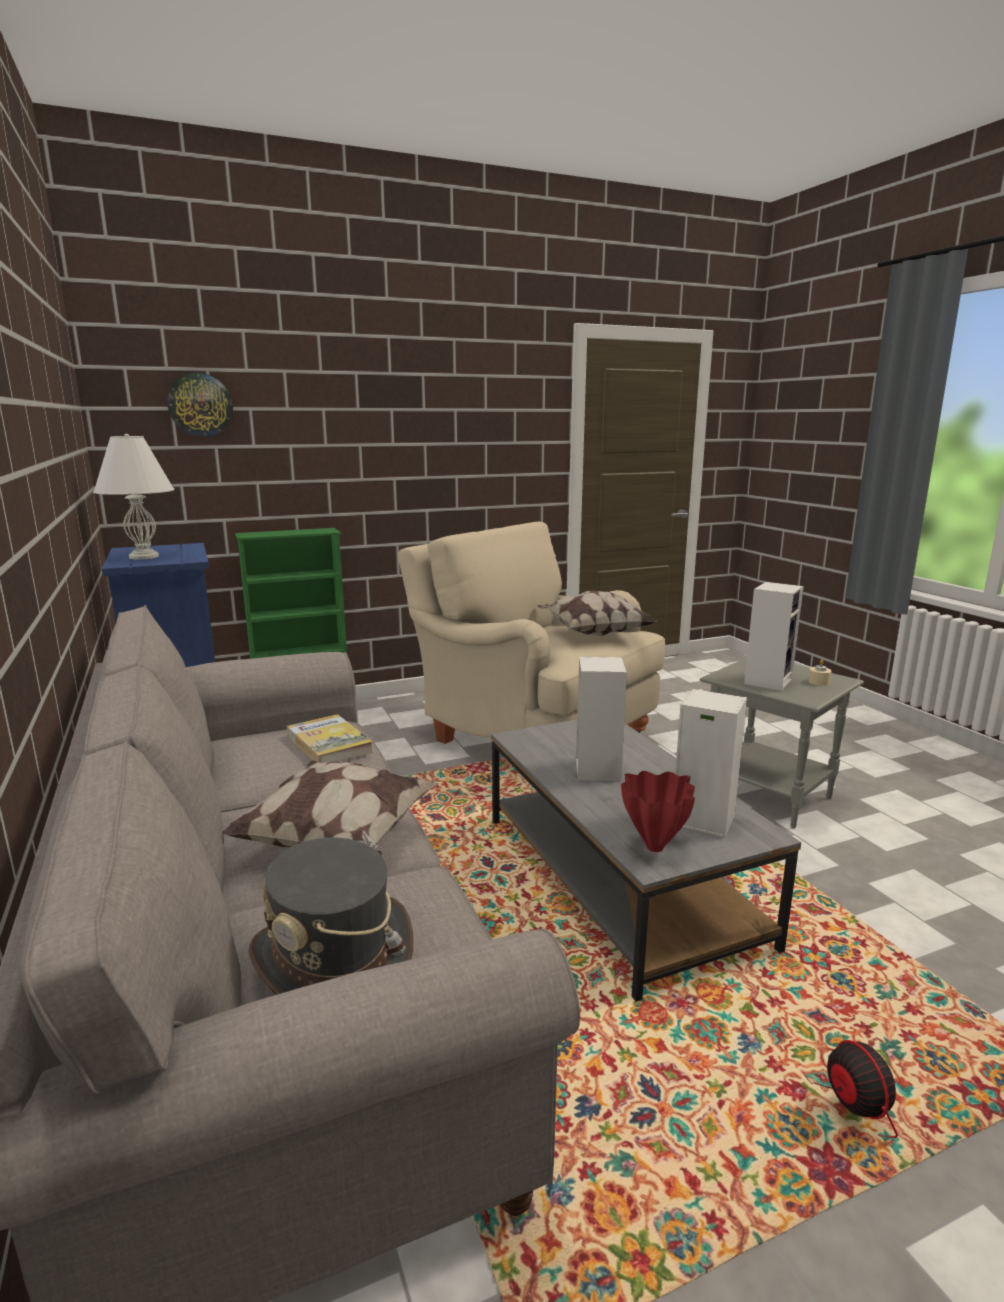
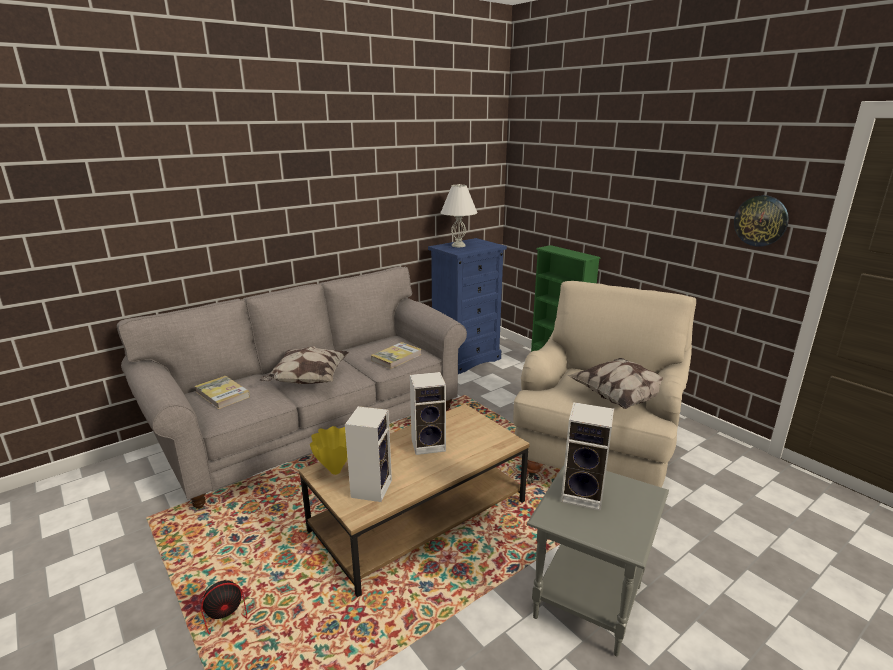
camera: 75 degrees right, 5 degrees up
(200, 405) = (548, 166): wall clock -> wall clock (761, 220)
(334, 962) = (222, 394): grey hat -> book
(617, 879) = (419, 516): grey coffee table -> brown coffee table
(653, 848) = (335, 471): red vase -> yellow vase
(819, 682) = (606, 528): beige candle -> none

